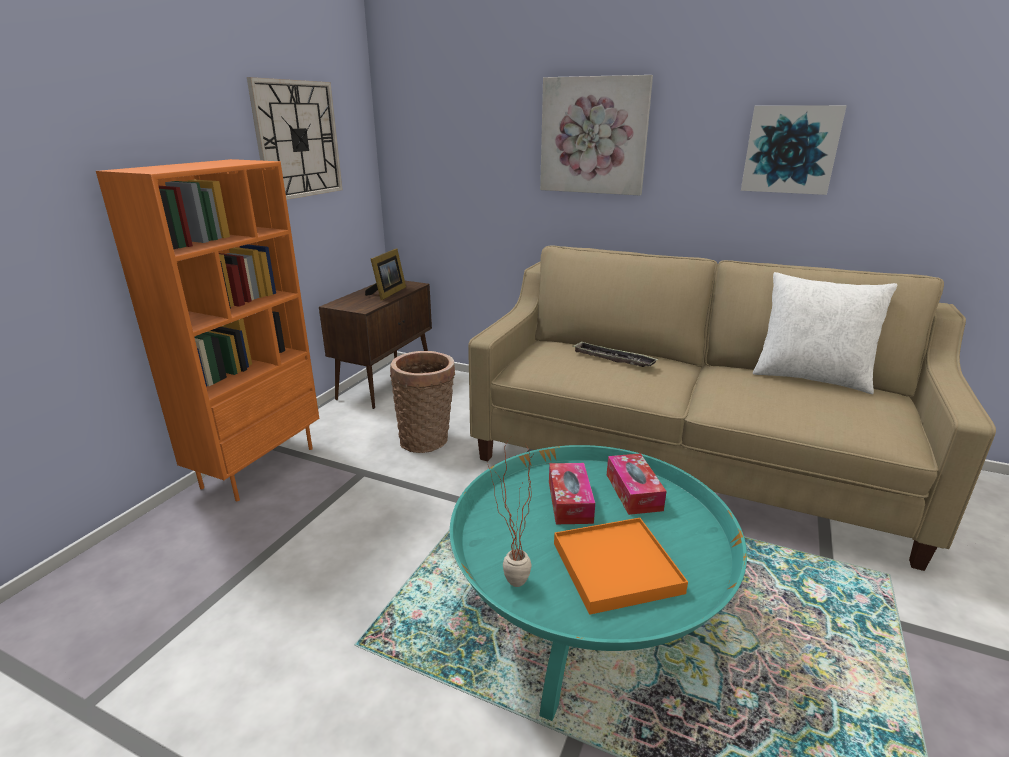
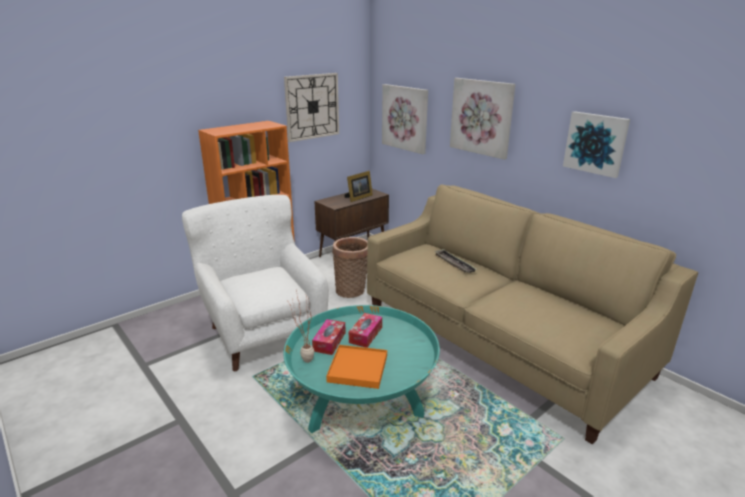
camera: 25 degrees right, 0 degrees up
(318, 547) = (263, 330): none -> white armchair
(450, 156) = (405, 118): none -> picture
(633, 492) = (403, 339): tissue box -> tissue box (329, 341)
(810, 377) = (572, 302): white pillow -> none

